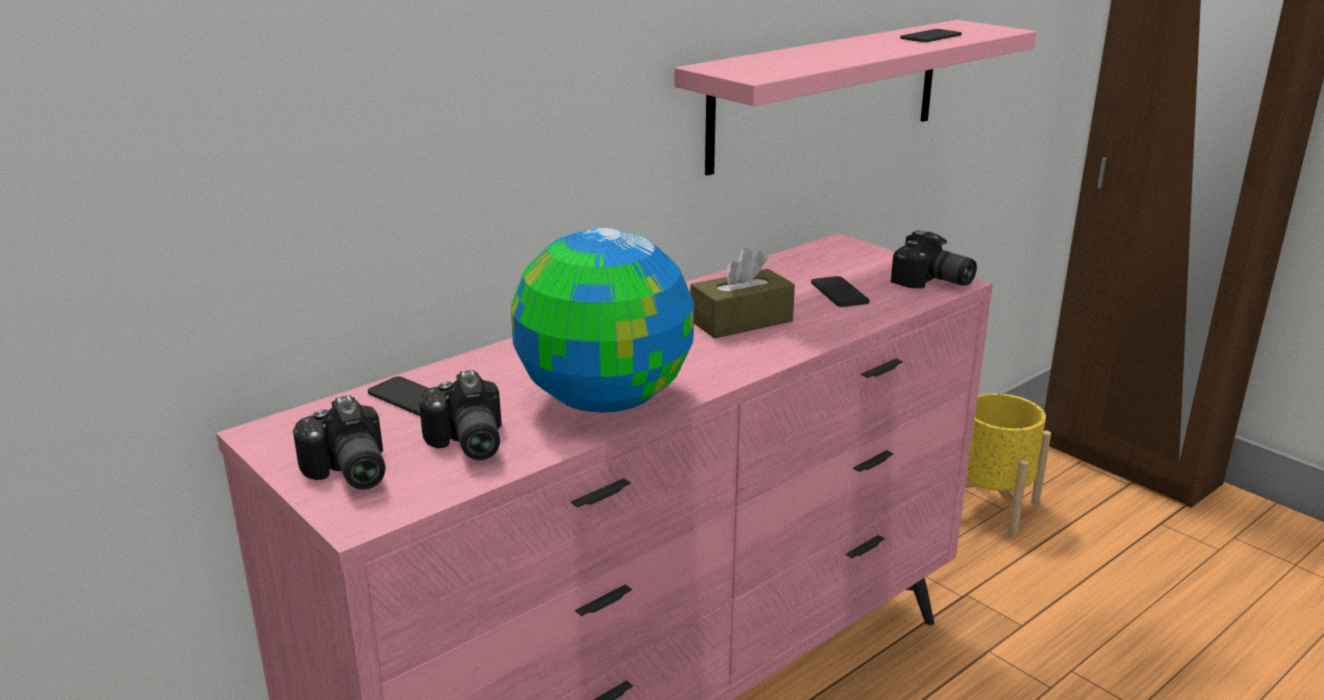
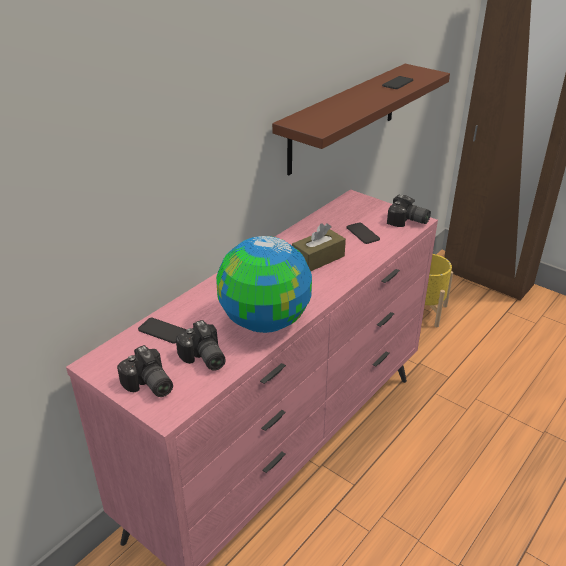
camera: 10 degrees left, 10 degrees up
(827, 93) = (344, 117): pink shelf -> brown shelf

